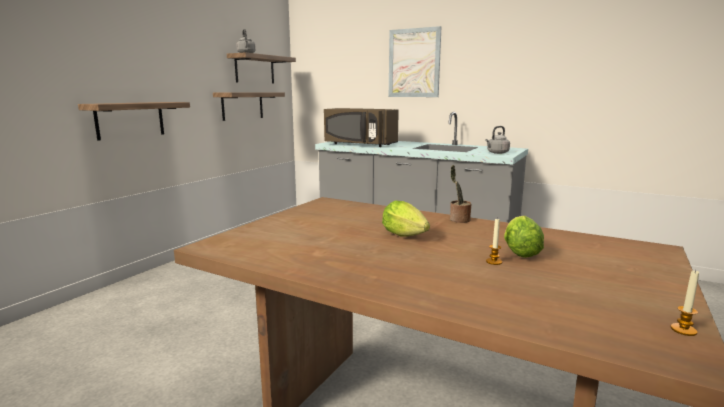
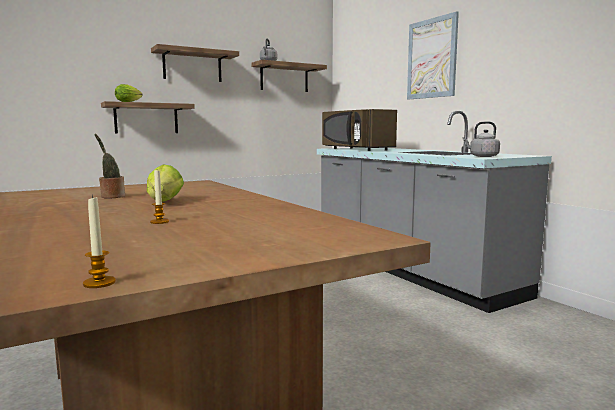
camera: 30 degrees right, 5 degrees down
(242, 105) = (267, 112): shelf -> shelf (192, 66)
(458, 220) = (257, 199): potted plant -> potted plant (111, 196)
(520, 251) = (214, 220): lettuce -> lettuce (129, 102)

